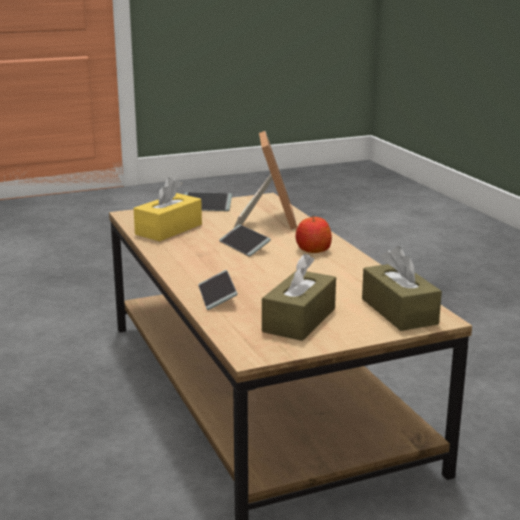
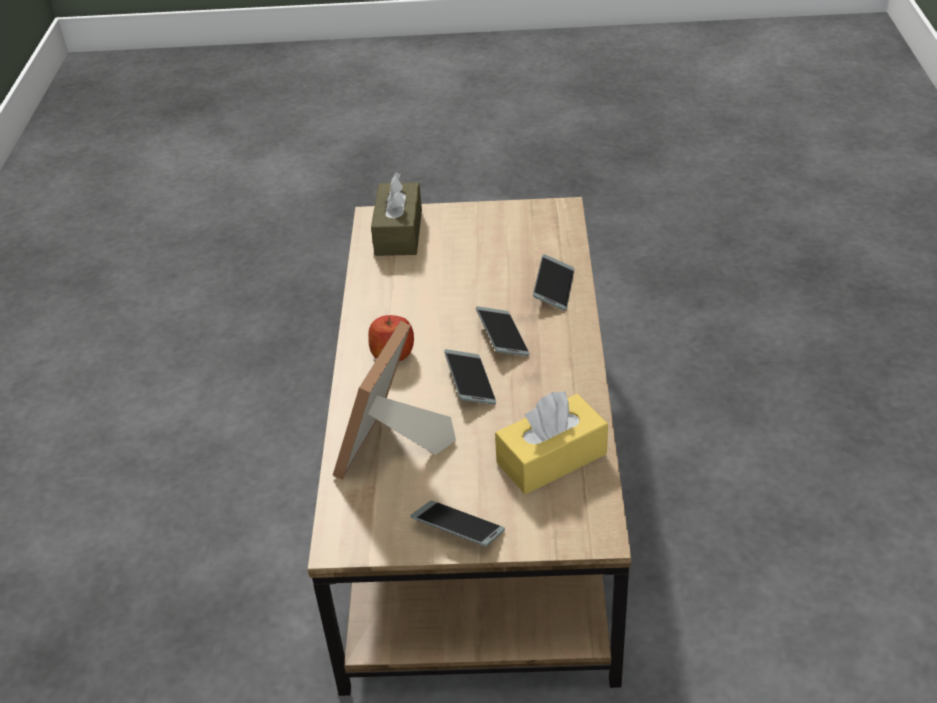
camera: 155 degrees left, 20 degrees up
(239, 266) = (502, 337): none -> phone
(299, 320) = (496, 239): brown tissue box -> none

